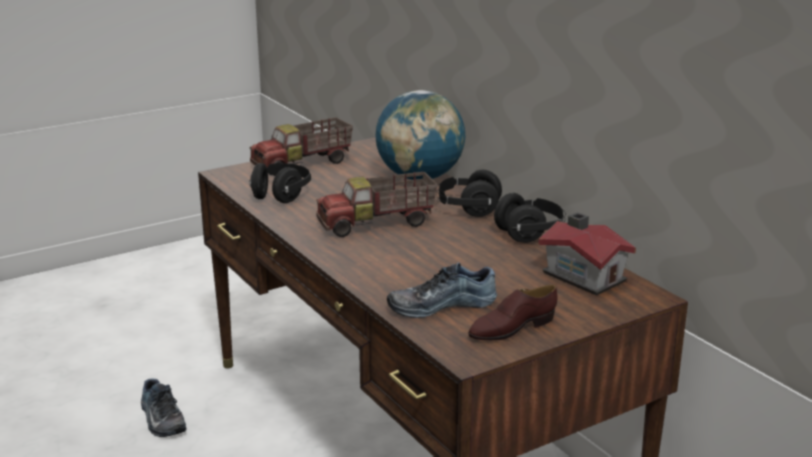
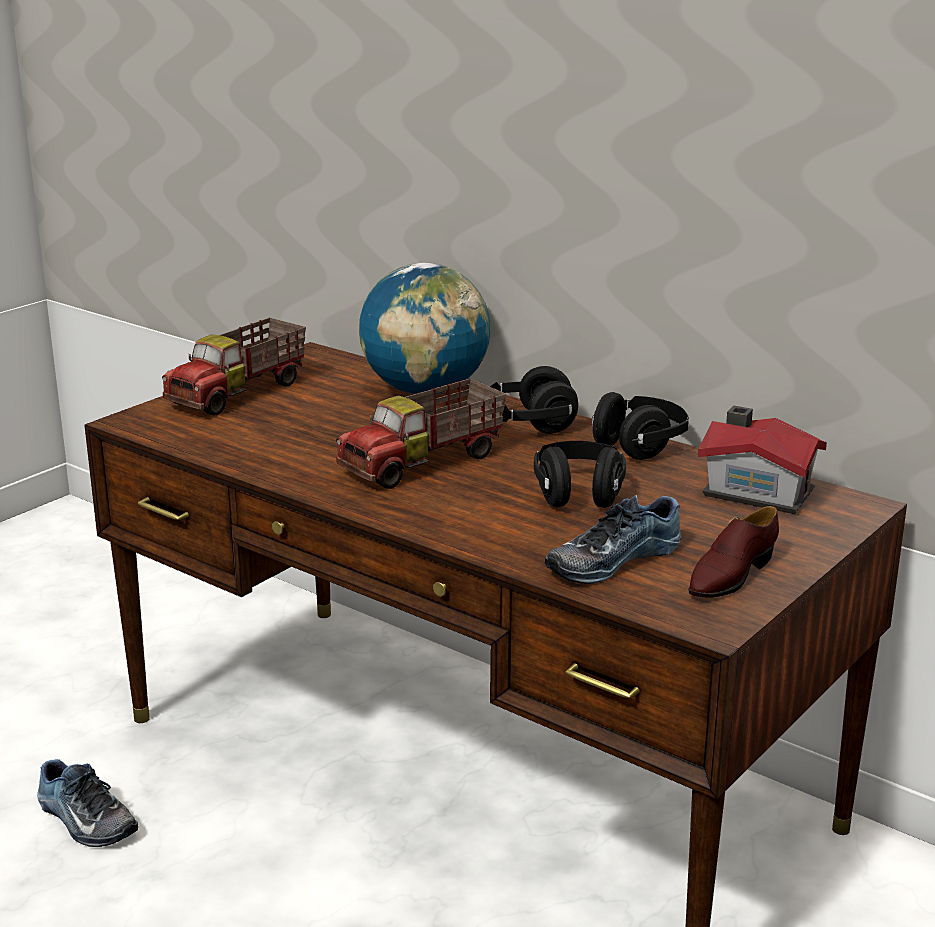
camera: 20 degrees left, 0 degrees up
(281, 195) = (246, 442): black headphones -> black headphones (579, 495)

